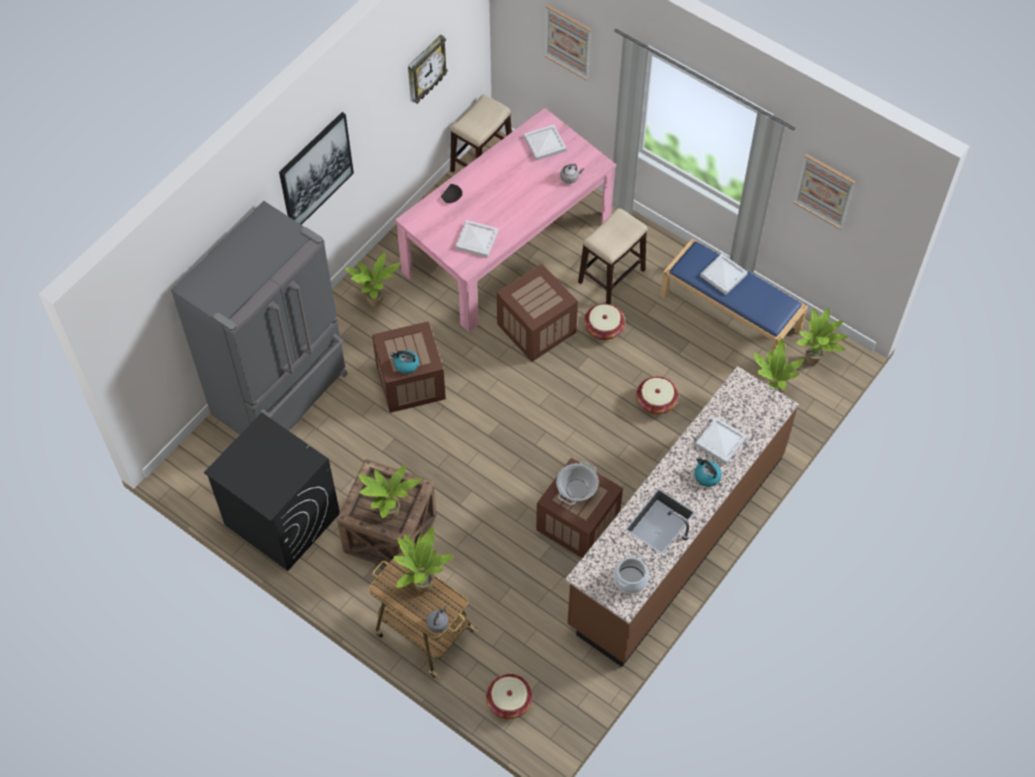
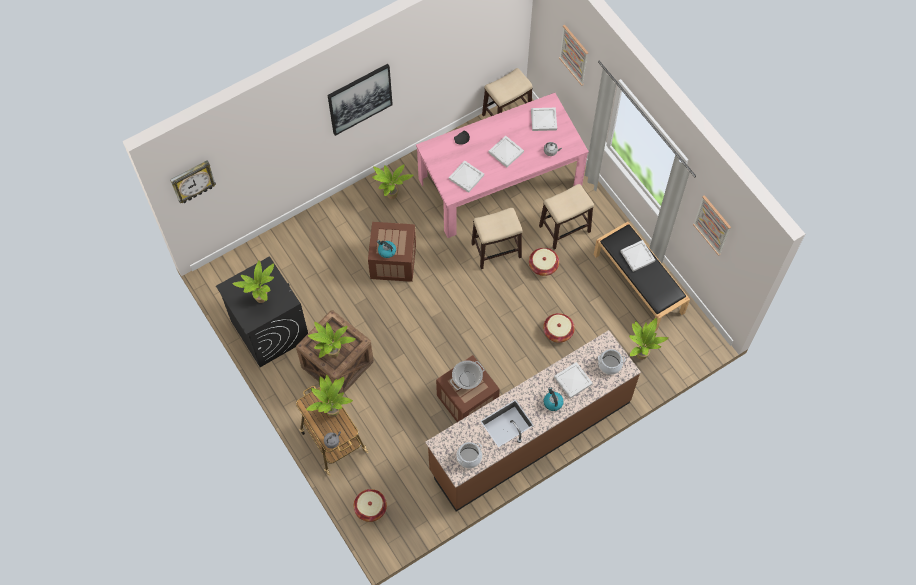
camera: 20 degrees right, 5 degrees up
(283, 396) = (303, 243): grey fridge -> none
(425, 70) = (466, 45): wall clock -> wall clock (192, 181)
(514, 196) = (506, 153): none -> white tray
(536, 328) = (495, 250): crate -> stool
(731, 313) = (639, 284): blue bench -> black bench
(757, 407) = (609, 364): none -> cooking pot
(814, 361) = (684, 339): potted plant -> potted plant (262, 300)

